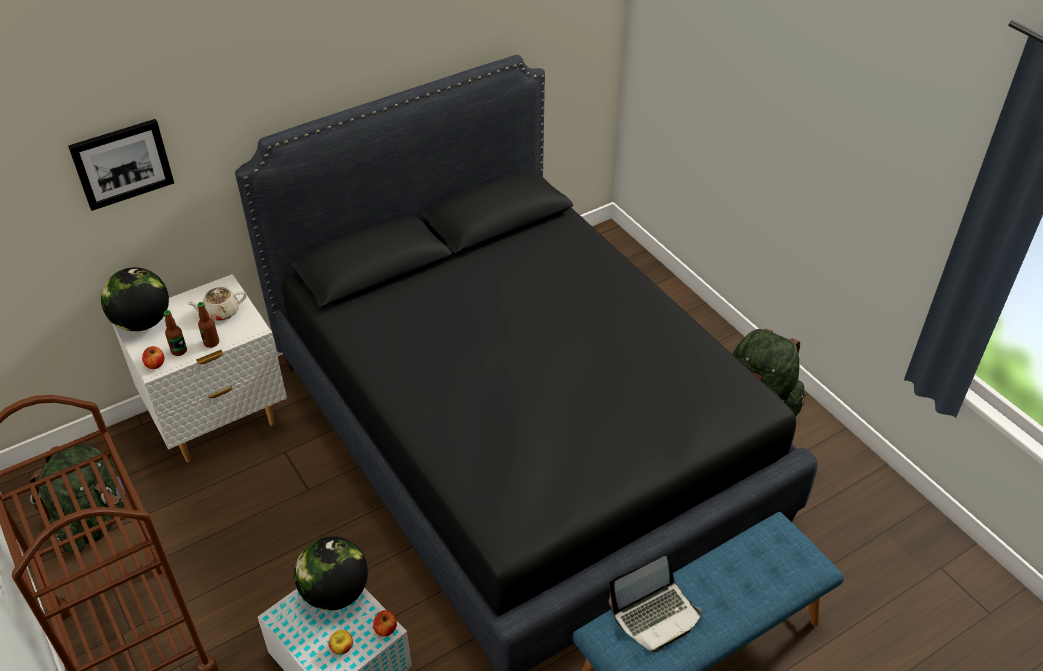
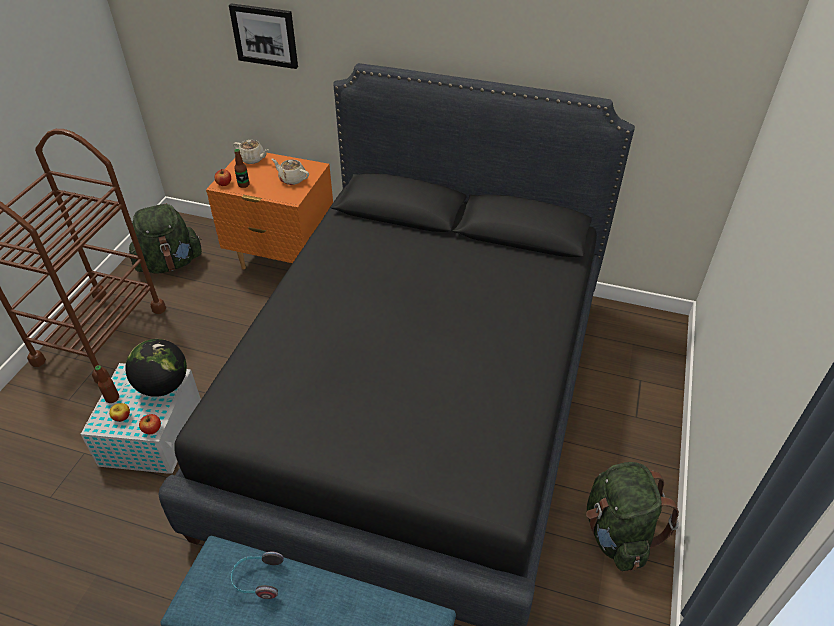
camera: 50 degrees right, 0 degrees up
(143, 322) = (252, 159): globe -> beige teapot
(211, 343) = (263, 191): bottle -> bottle (112, 398)
(219, 422) = (283, 260): white nightstand -> orange nightstand
(655, 615) = (257, 579): laptop -> headphones

